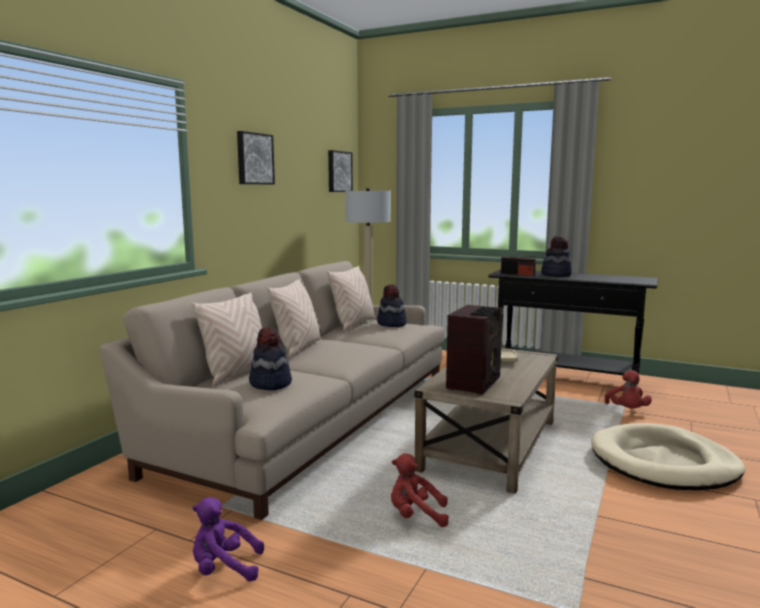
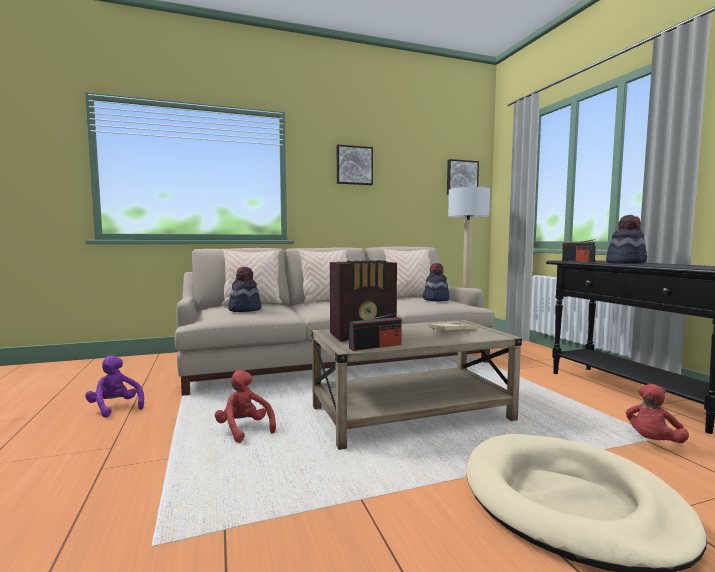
camera: 45 degrees right, 5 degrees down
(517, 391) = (375, 346): none -> radio

